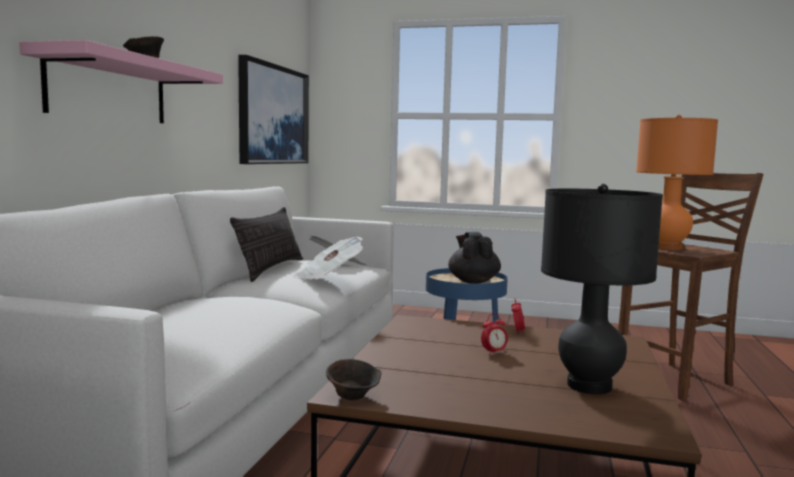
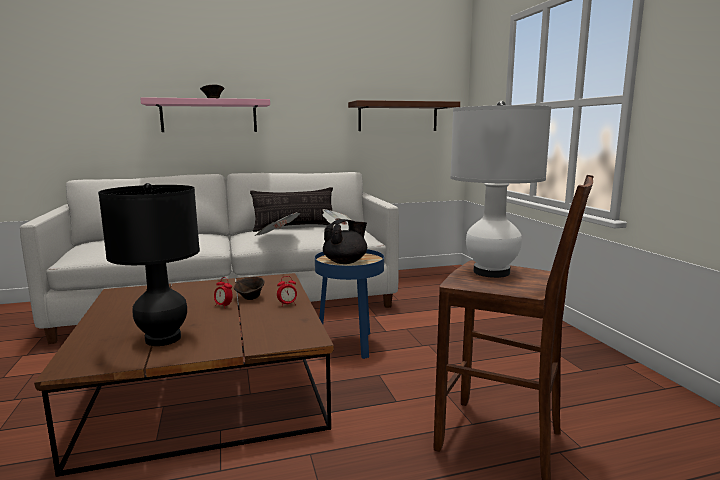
camera: 60 degrees right, 5 degrees up
(273, 115) = (398, 117): picture -> brown shelf
(353, 397) = (114, 294): brown bowl -> brown bowl (250, 298)
(667, 247) = (491, 272): orange table lamp -> white table lamp

